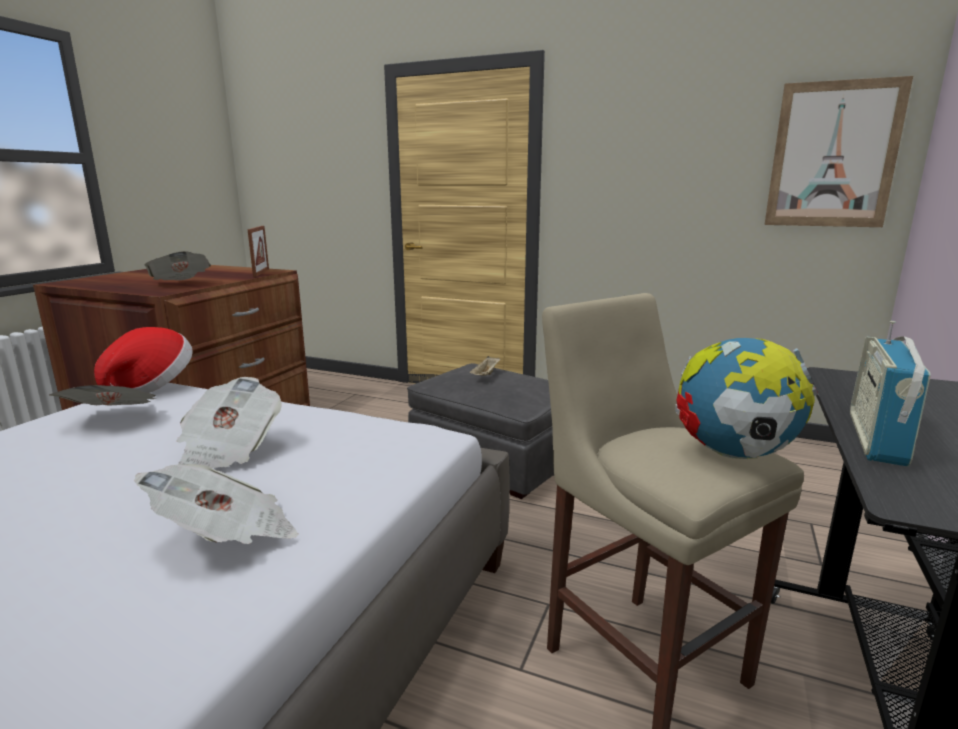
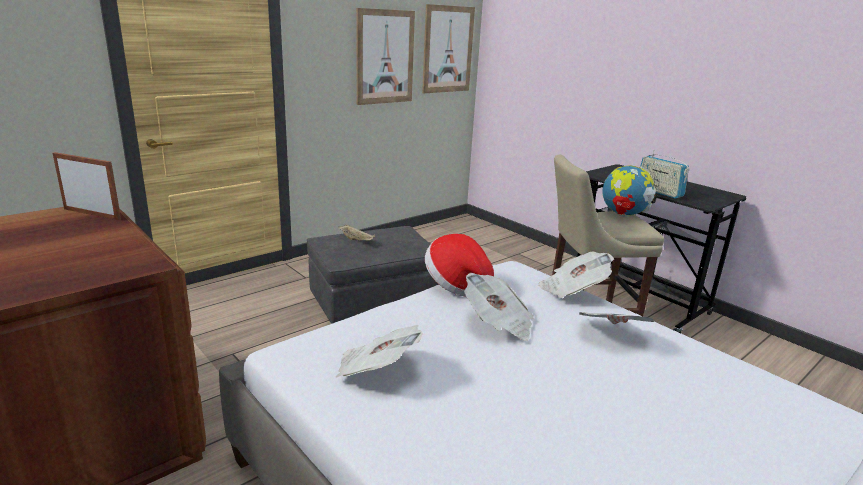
camera: 65 degrees left, 5 degrees up
(151, 387) = (291, 351): hat -> hat (457, 285)
(181, 284) = (92, 253): newspaper -> newspaper (572, 290)
(692, 168) = (385, 57): none -> picture

